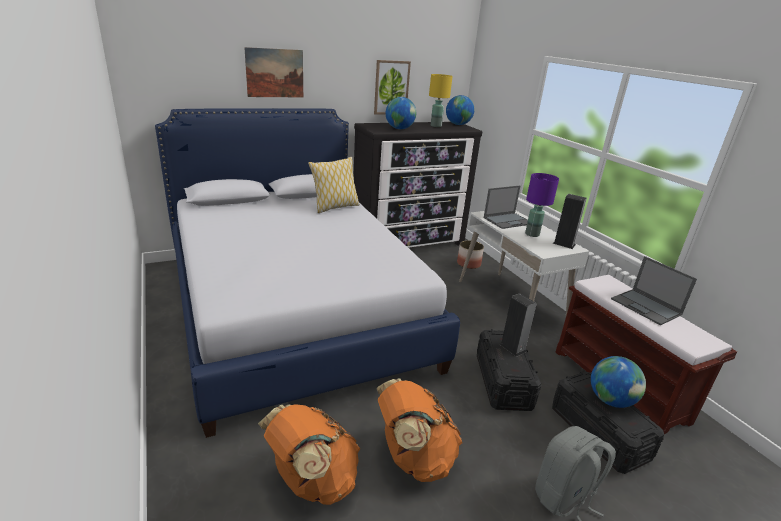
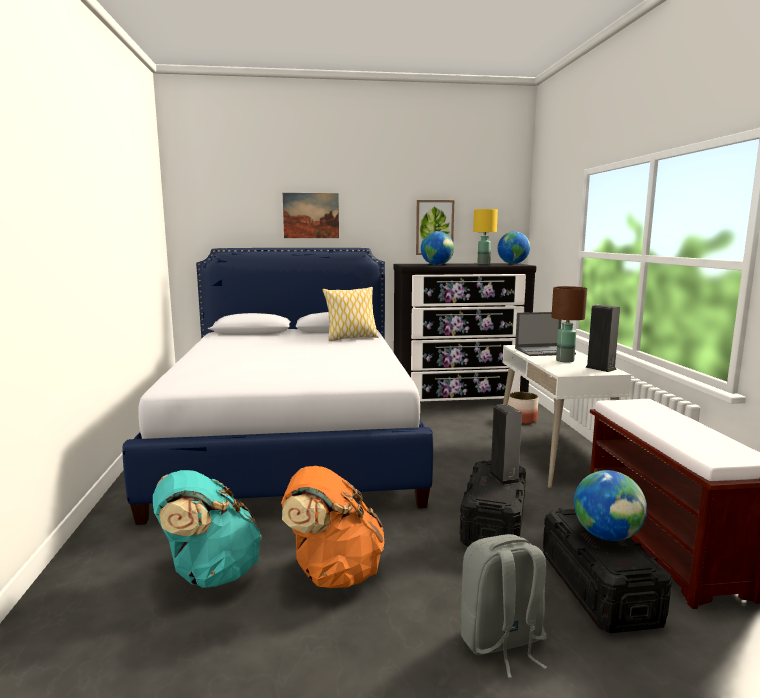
camera: 20 degrees right, 15 degrees down
(312, 481) = (210, 573): orange backpack -> turquoise backpack
(532, 234) = (565, 361): purple table lamp -> brown table lamp
(646, 307) = (678, 424): laptop -> none

